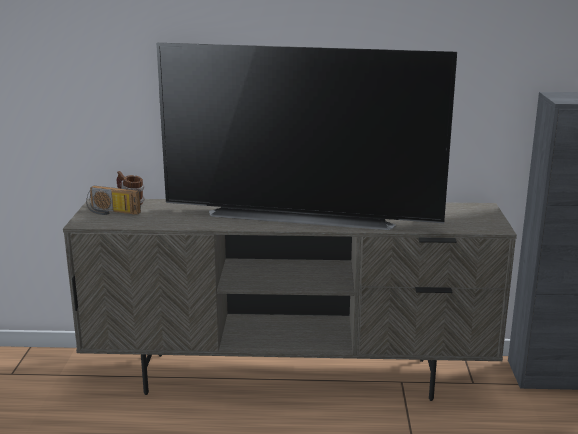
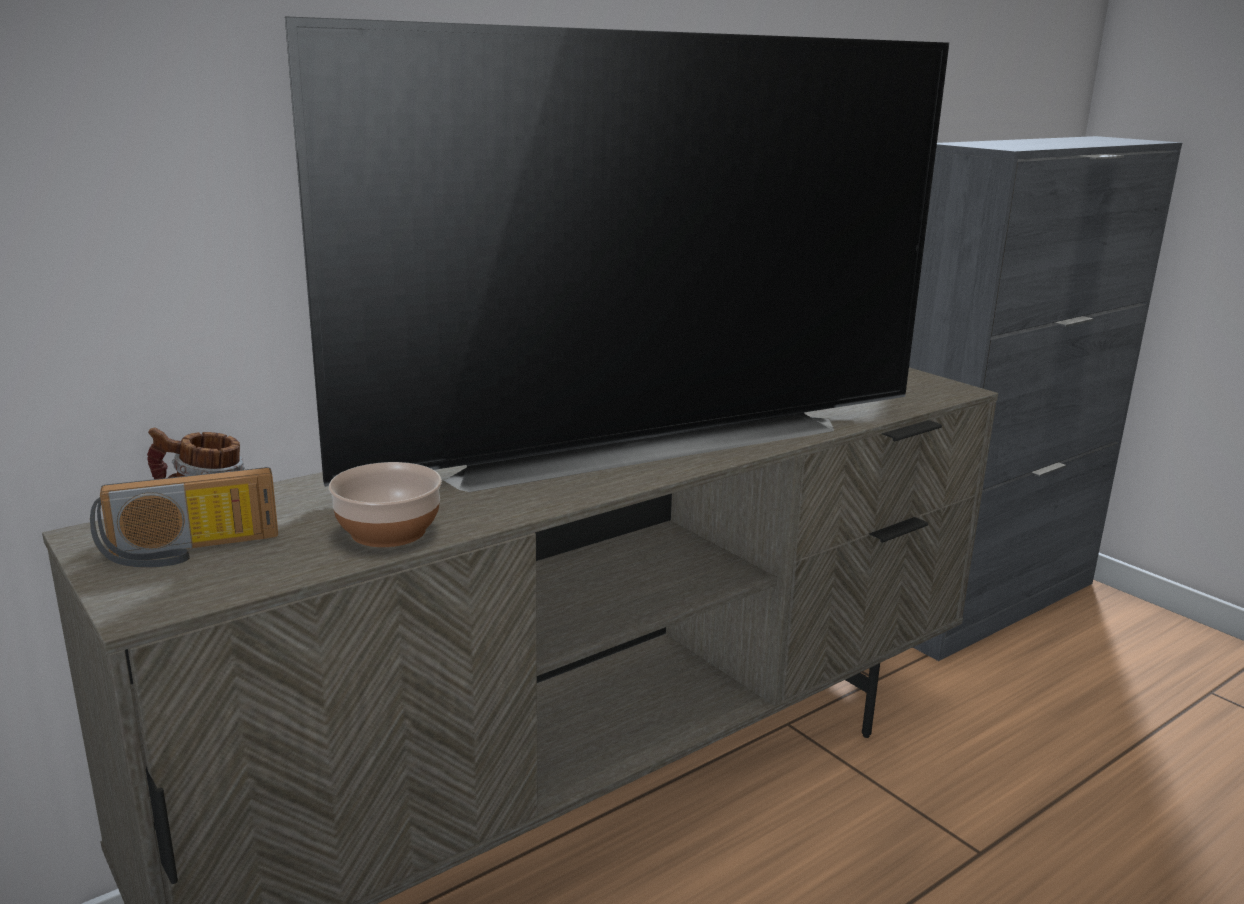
camera: 40 degrees left, 0 degrees up
(168, 221) = (388, 530): none -> bowl

